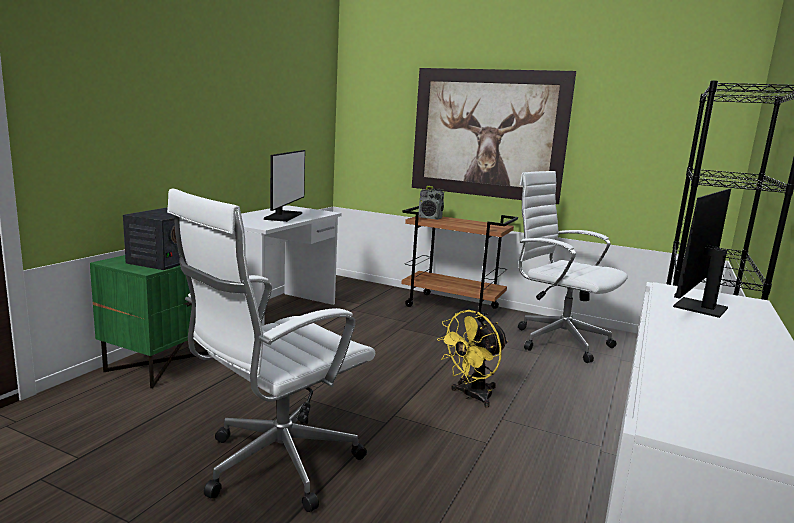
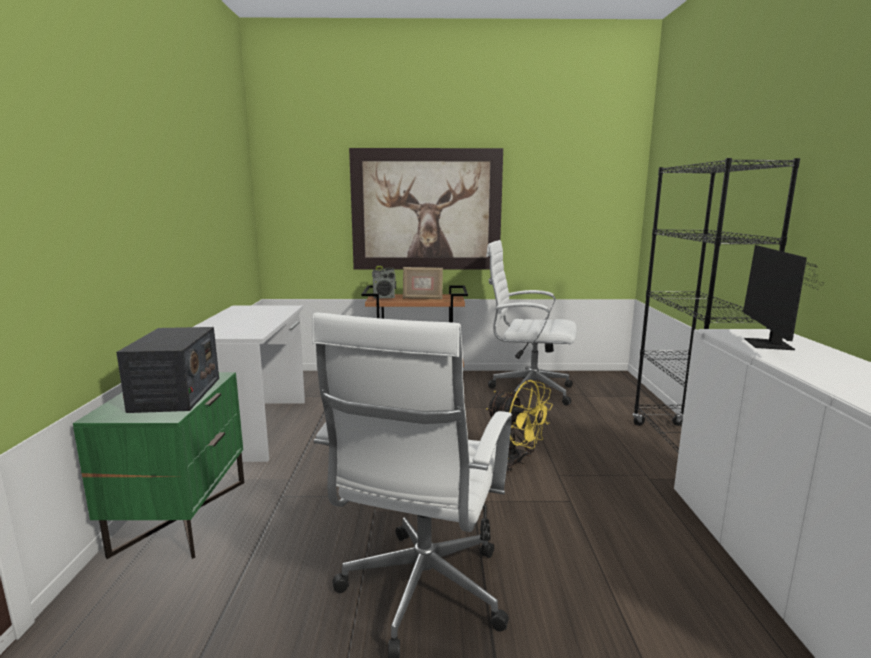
camera: 25 degrees left, 0 degrees up
(283, 216) = (253, 319): monitor -> none
(465, 224) = (422, 298): none -> picture frame
(471, 396) = (516, 461): yellow fan -> yellow fan turned 75 degrees counterclockwise

